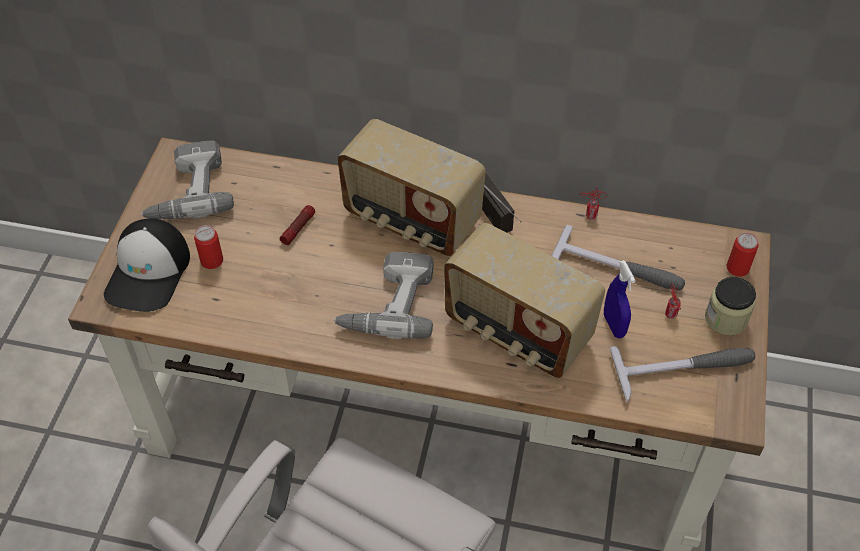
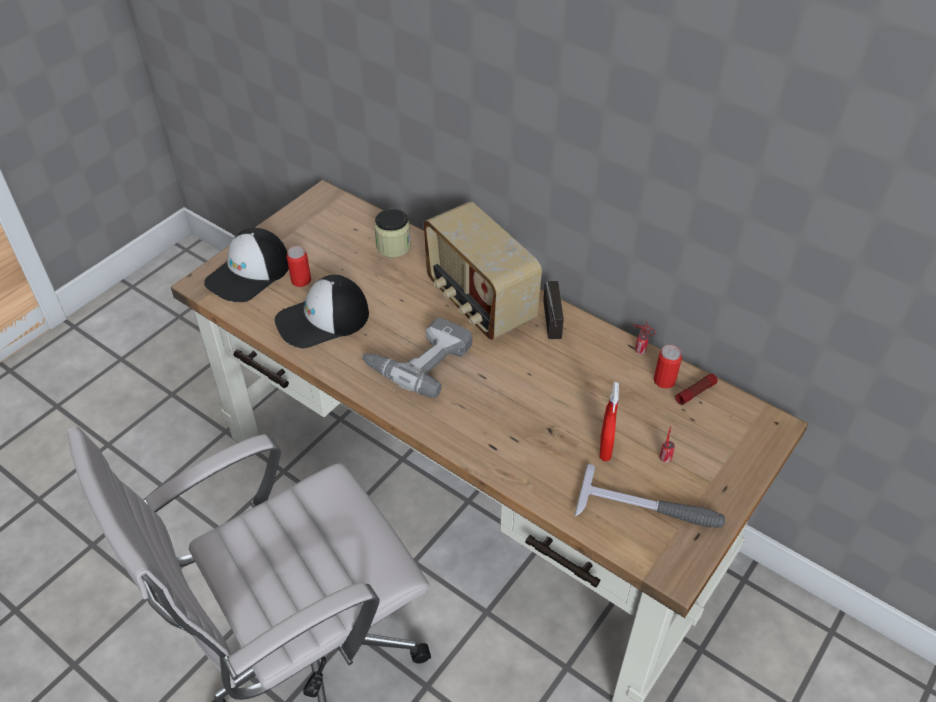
camera: 25 degrees right, 5 degrees down
(187, 191) = (315, 224): power drill -> none
(263, 296) = (323, 320): none -> cap
(298, 228) = (383, 279): flashlight -> flashlight (695, 392)
(516, 332) = (514, 422): radio -> none
(614, 325) = (605, 448): blue spray bottle -> red spray bottle
(618, 270) = (637, 404): hammer -> none
(726, 319) = (717, 481): jar -> jar (393, 246)
(737, 268) = (756, 442): can -> can (664, 380)

